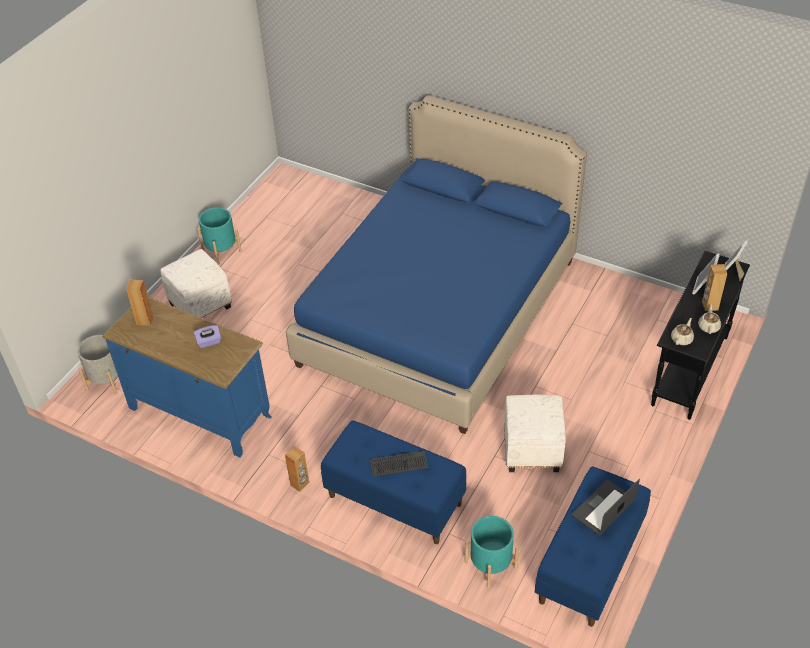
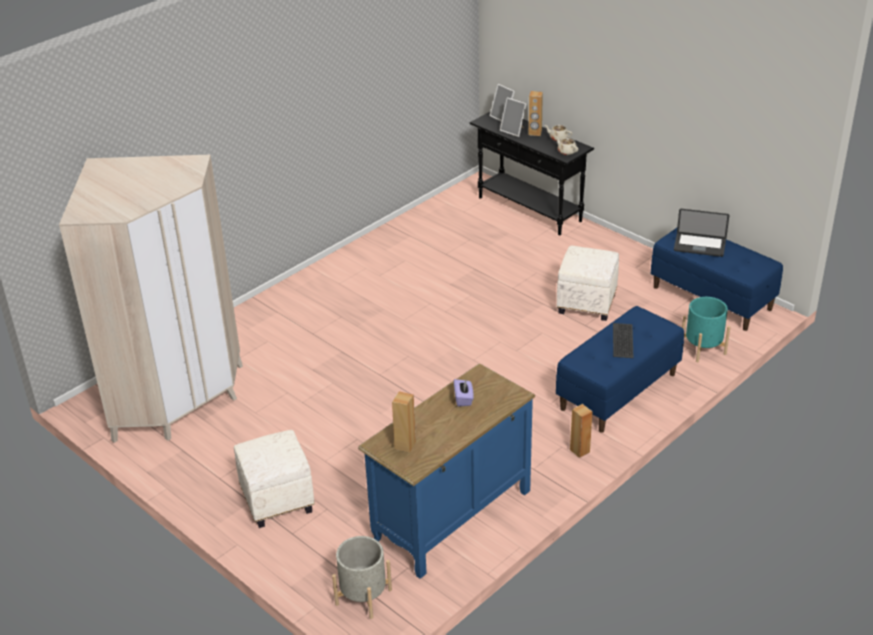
camera: 75 degrees left, 10 degrees down
(221, 250) = (189, 473): turquoise planter -> none
(303, 216) = (174, 398): none -> beige wardrobe
(439, 312) = (389, 326): blue bed -> none
(603, 508) = (699, 246): laptop -> laptop turned 45 degrees counterclockwise

